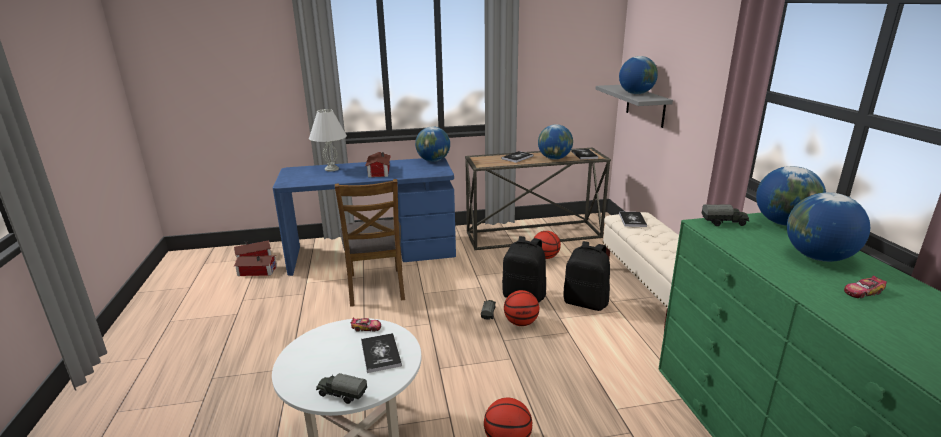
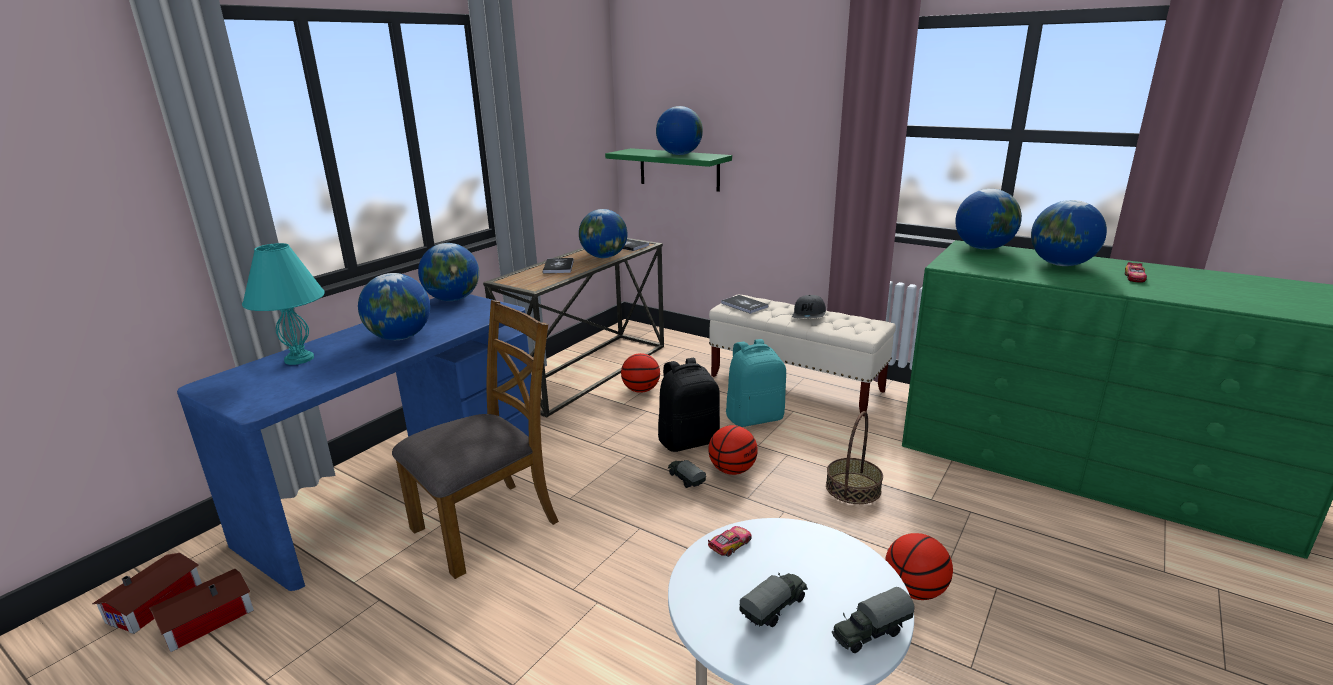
camera: 45 degrees left, 0 degrees up
(332, 169) = (300, 359): white table lamp -> turquoise table lamp
(376, 286) = (487, 525): brown chair -> brown chair turned 75 degrees counterclockwise
(378, 172) = (400, 337): toy house -> globe
(381, 353) = (807, 560): book -> none
(574, 371) = (853, 488): none -> basket
(586, 302) = (754, 418): black backpack -> turquoise backpack
(645, 105) = (679, 169): grey shelf -> green shelf
(665, 242) = (809, 315): none -> grey cap
(724, 223) = (955, 260): toy truck -> toy truck (775, 608)

